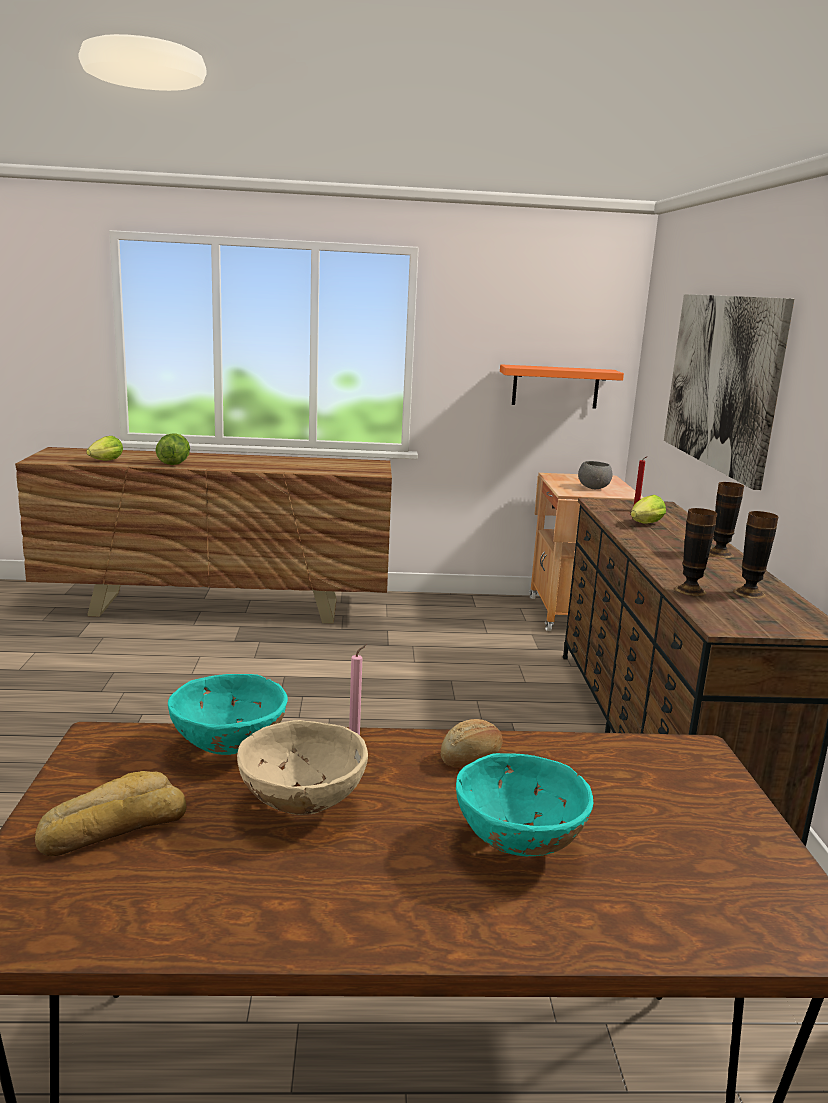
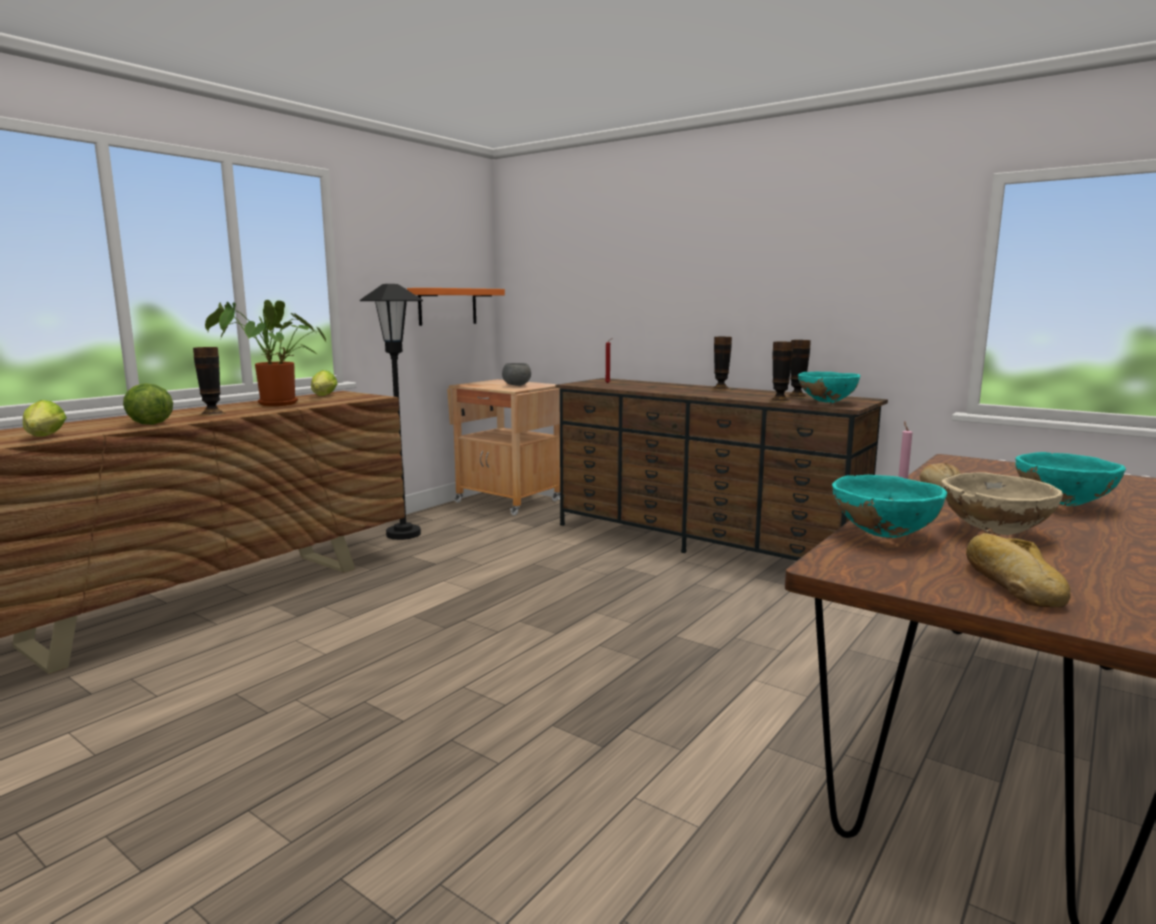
camera: 50 degrees left, 5 degrees down
(230, 463) = (212, 414): none -> vase
(291, 464) = (273, 404): none -> potted plant
(425, 610) = (403, 534): none -> black floor lamp
(644, 524) = (640, 386): lettuce -> lettuce (323, 396)
(722, 381) = (651, 274): picture -> none
(732, 613) = (826, 402): none -> turquoise bowl

